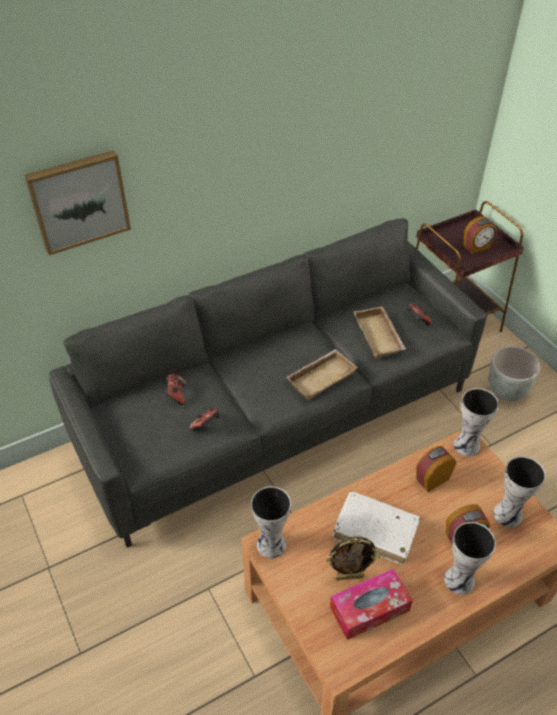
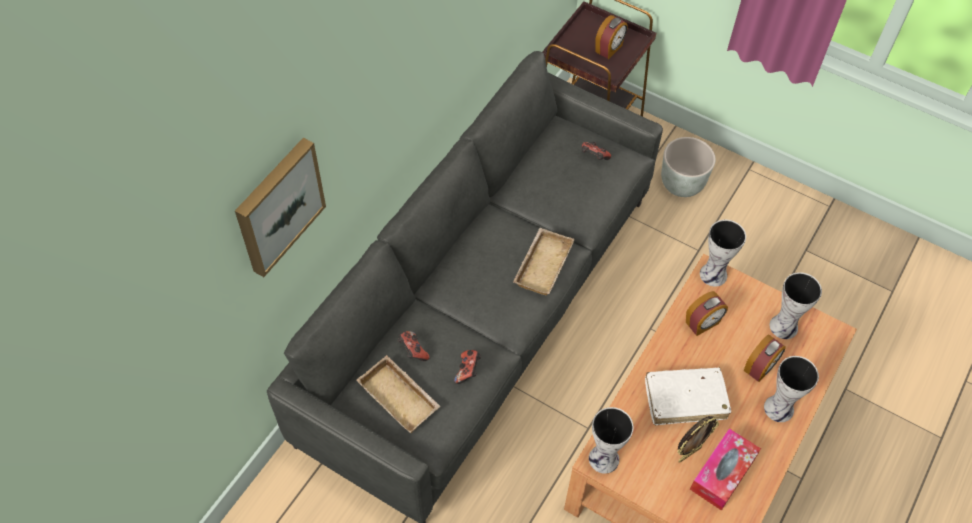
camera: 30 degrees left, 10 degrees up
(380, 336) = (570, 192): beige tray -> beige tray (401, 397)
(432, 479) = (702, 323): alarm clock -> alarm clock turned 150 degrees counterclockwise

